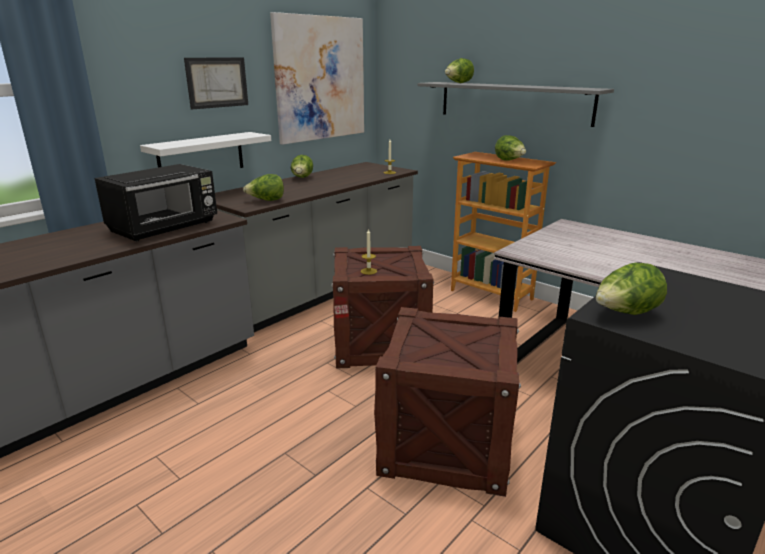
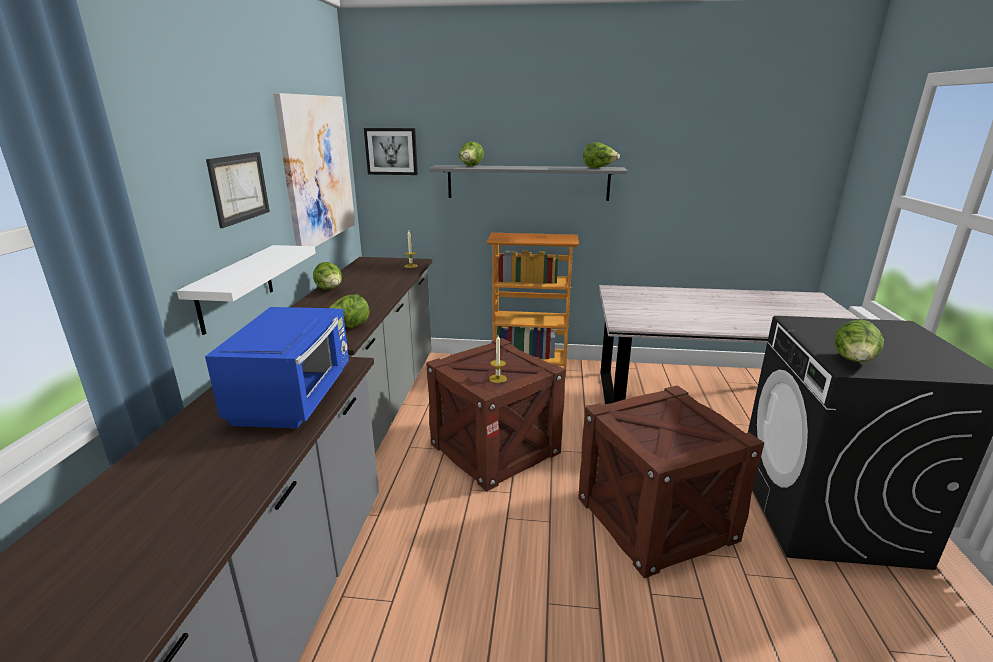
camera: 35 degrees left, 0 degrees up
(165, 227) = (295, 397): black microwave -> blue microwave
(403, 68) = (391, 151): none -> picture
(509, 161) = (542, 239): lettuce -> lettuce (599, 168)

